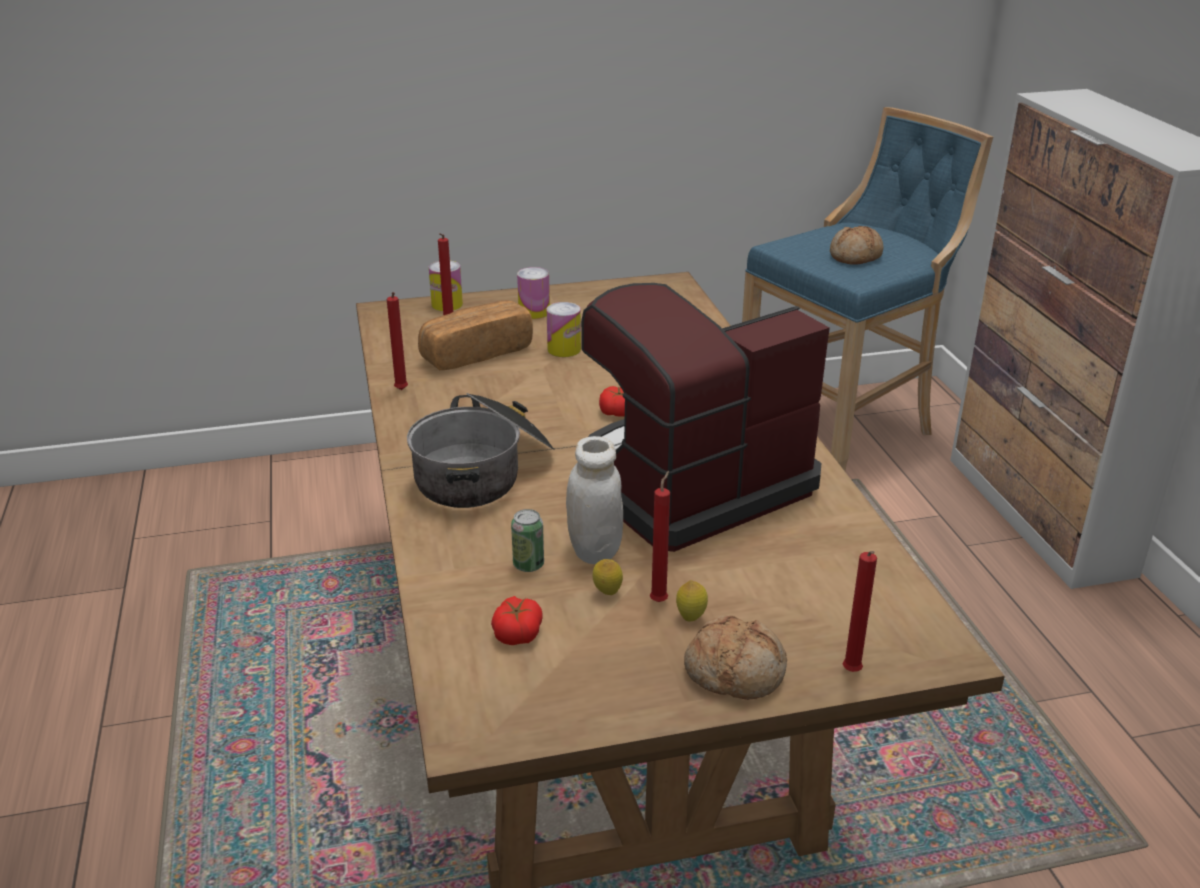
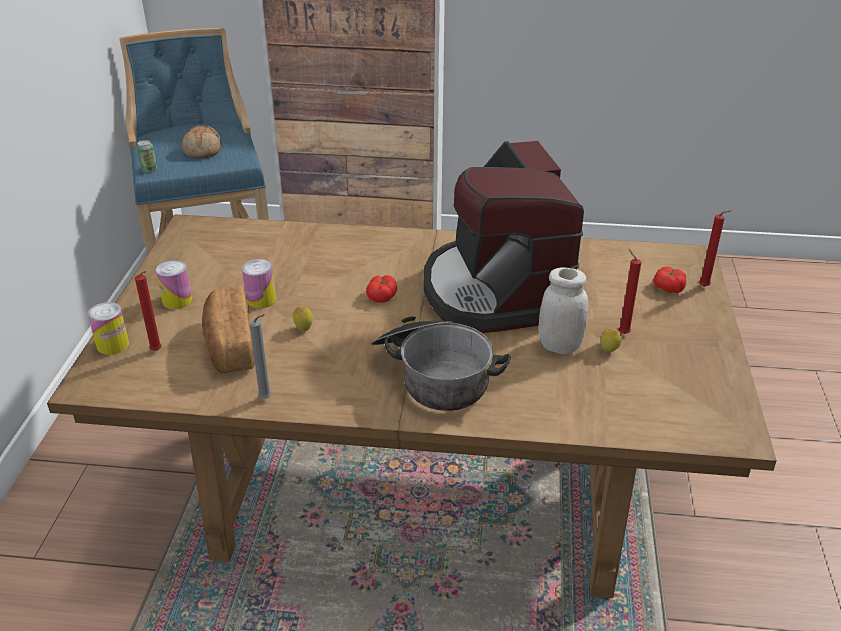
camera: 70 degrees left, 5 degrees up
(401, 391) = (267, 399): red candle -> grey candle
(517, 633) = (641, 397): tomato -> tomato (668, 287)
(528, 565) = (565, 377): can -> can (149, 169)
(691, 617) = (643, 325): lemon -> lemon (303, 329)
(736, 671) = (697, 323): bread -> none

